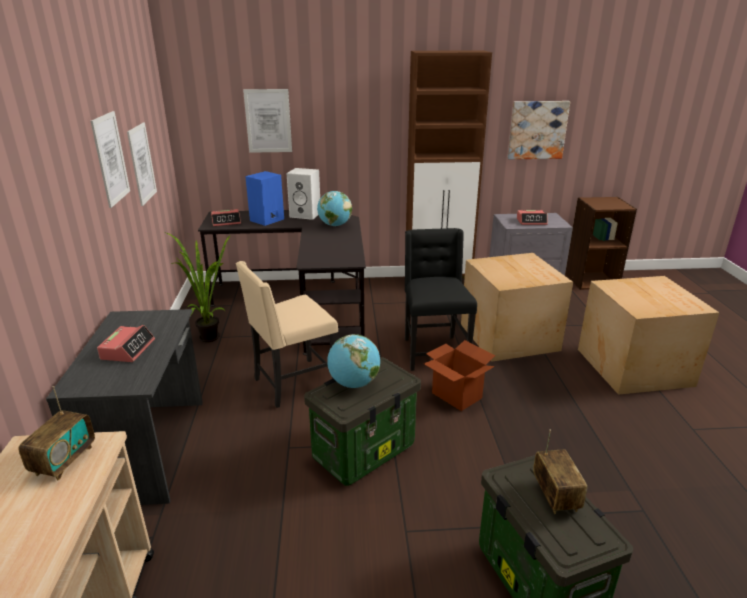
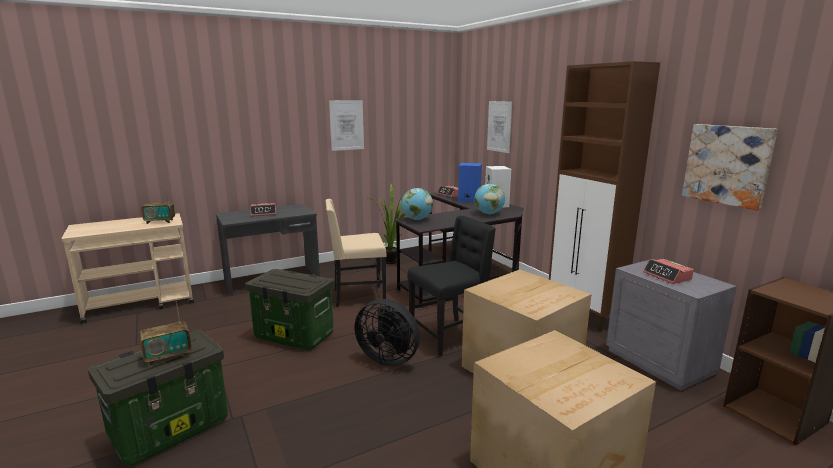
camera: 65 degrees right, 10 degrees down
(142, 163) = (393, 138): picture -> none
(293, 384) = (357, 296): beige chair -> beige chair turned 45 degrees counterclockwise
(354, 383) = (290, 276): globe -> globe (416, 219)
(456, 395) = (389, 358): cardboard box -> black fan

